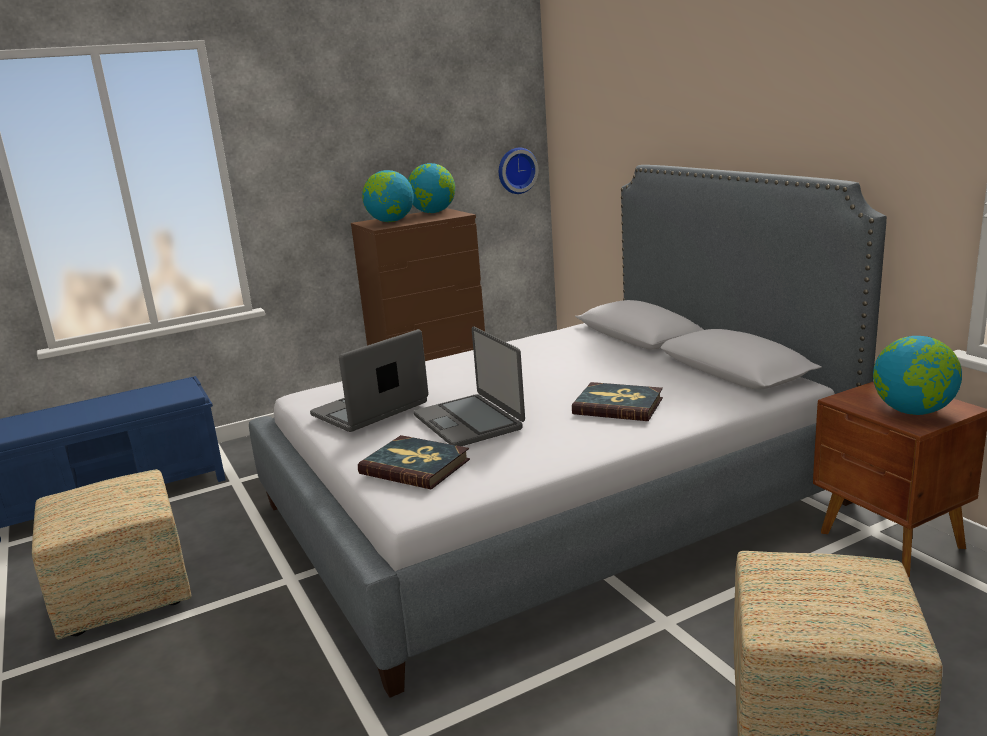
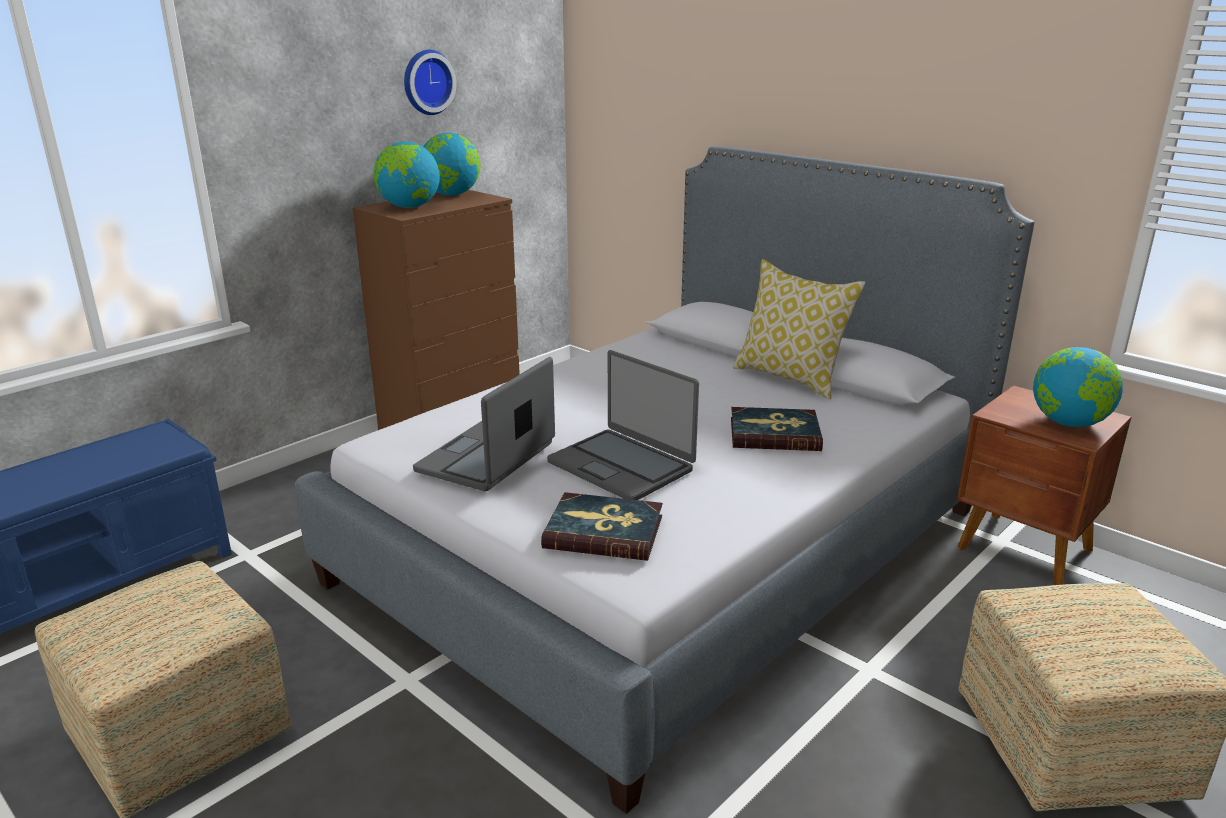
camera: 20 degrees left, 5 degrees up
(516, 170) = (533, 142): wall clock -> wall clock (426, 82)
(672, 364) = (790, 378): none -> pillow

